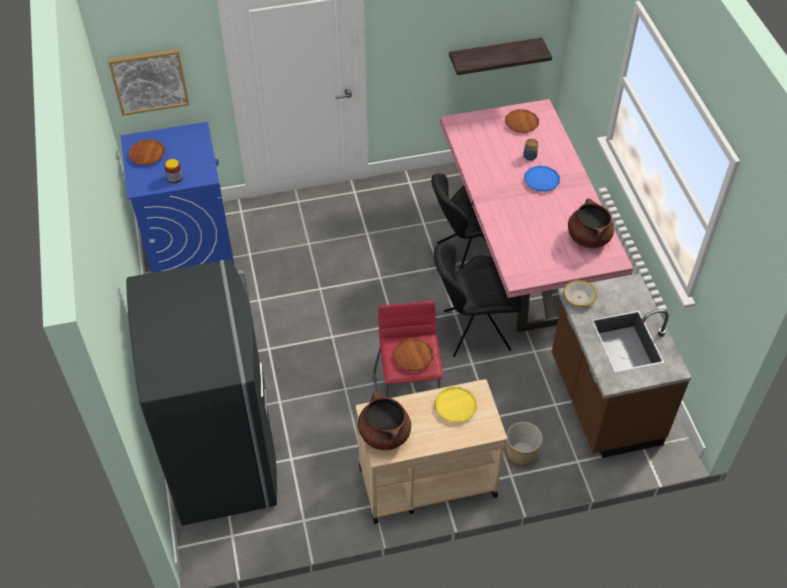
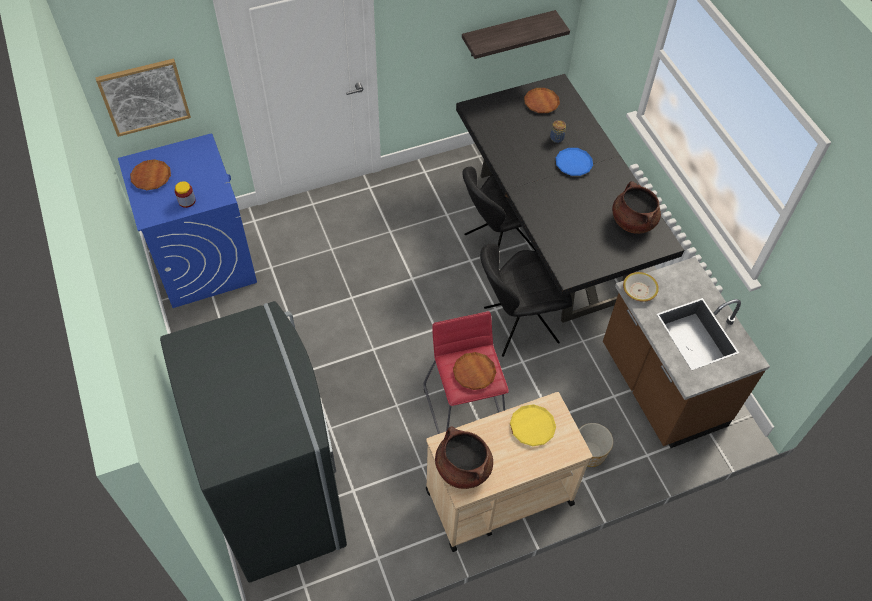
camera: 10 degrees left, 5 degrees up
(520, 252) = (550, 235): pink dining table -> black dining table

